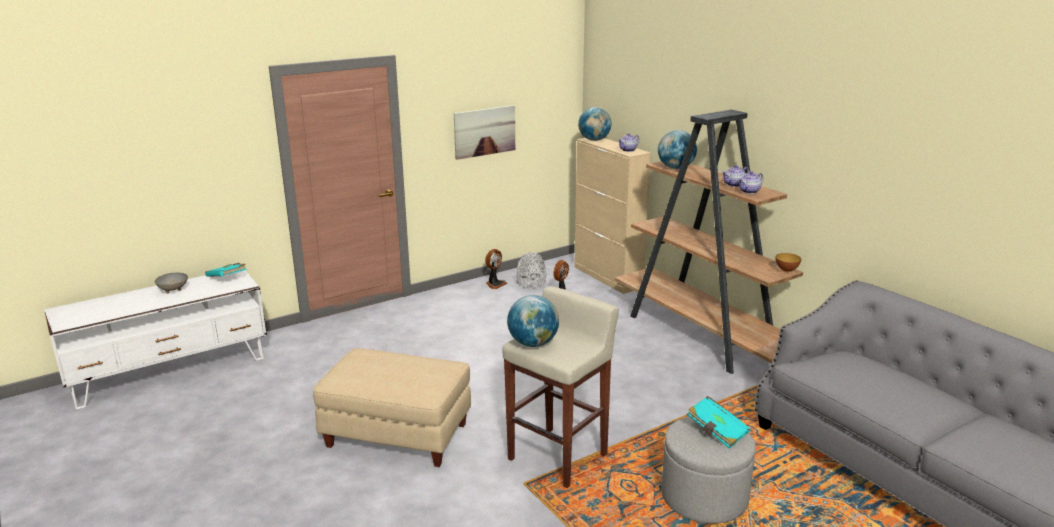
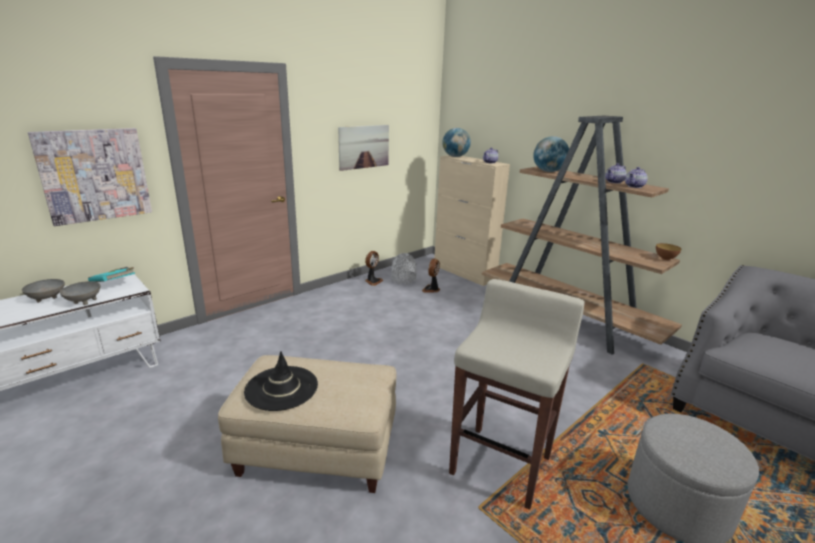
camera: 10 degrees left, 0 degrees up
(204, 294) = (83, 301): none -> grey bowl
(215, 177) = (95, 175): none -> picture
(365, 373) = (281, 388): none -> black hat
(533, 343) = (491, 346): globe -> none
(716, 432) = (701, 436): turquoise book -> none

